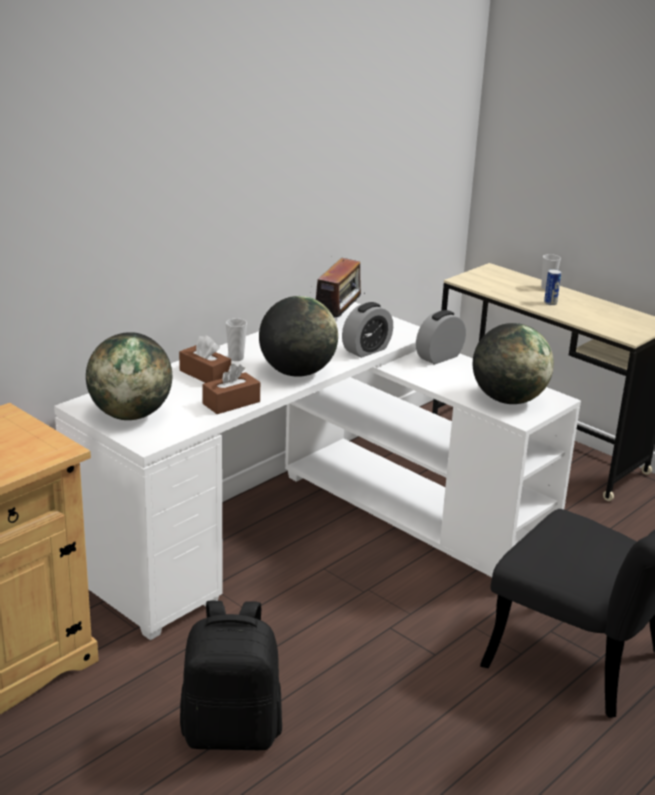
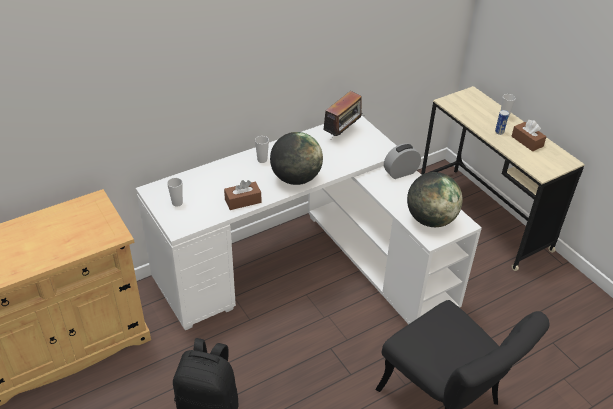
camera: 15 degrees right, 15 degrees up
(130, 415) = (177, 203): globe -> cup
(205, 374) = (237, 172): brown tissue box -> brown tissue box (527, 141)
(366, 350) = (350, 163): alarm clock -> none

